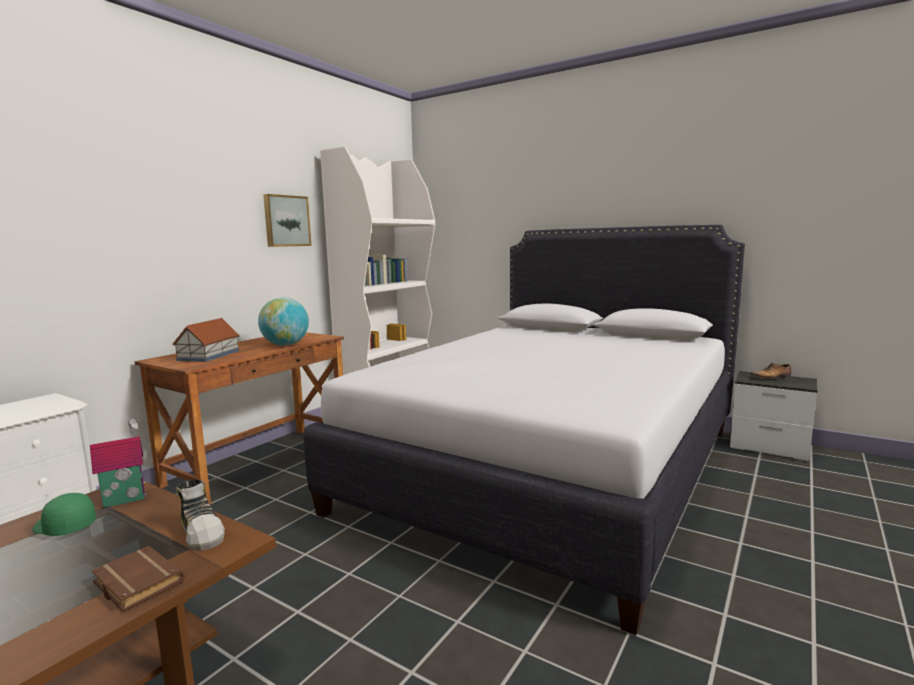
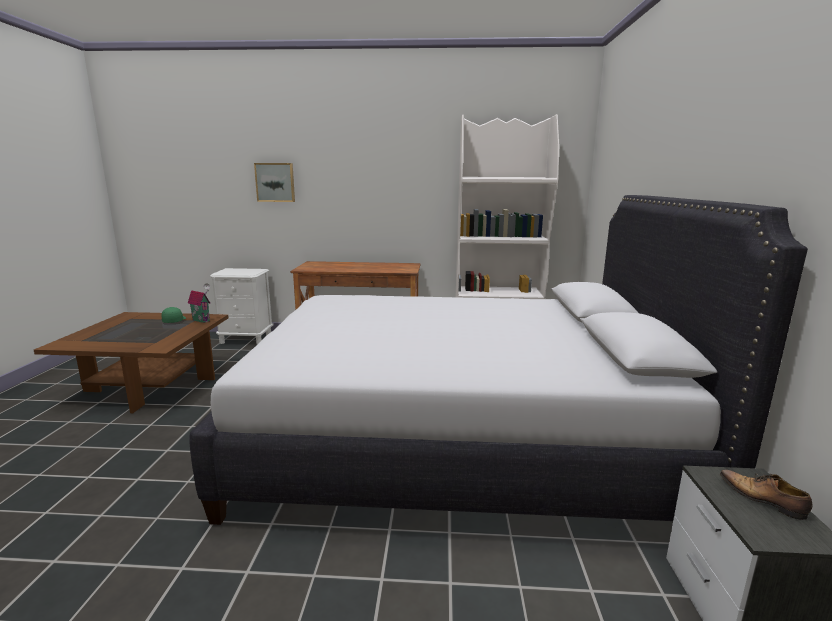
camera: 60 degrees right, 5 degrees up
(135, 583) = (126, 344): brown book -> none
(203, 532) = (170, 340): shoe -> none
(208, 355) = (328, 266): toy house -> none
(285, 345) = (372, 270): globe -> none
(286, 221) = (424, 178): picture -> picture (275, 182)

